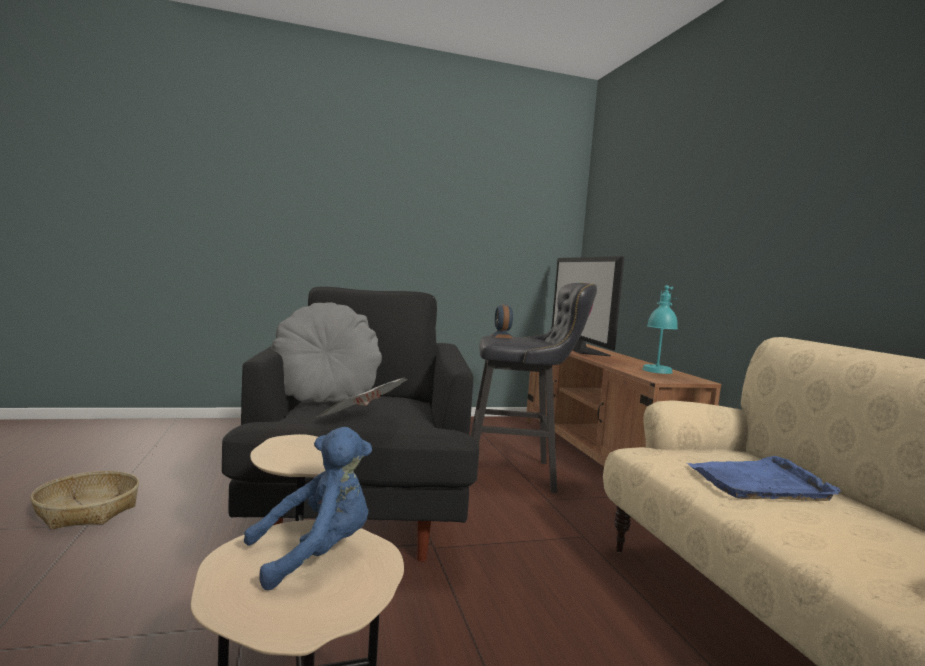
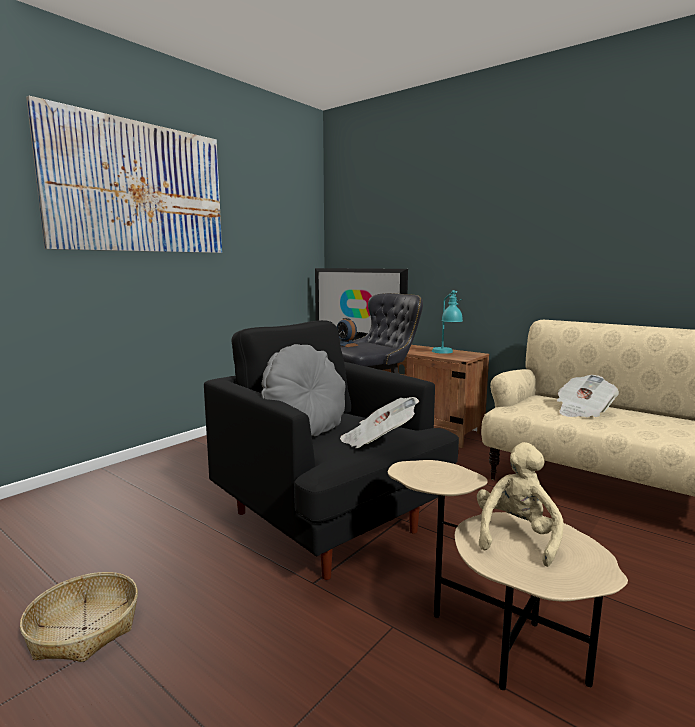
camera: 35 degrees left, 5 degrees up
(315, 554) = (516, 537): blue plush toy -> beige plush toy
(353, 166) = (138, 188): none -> picture
(759, 483) = (582, 411): blue tray -> newspaper

